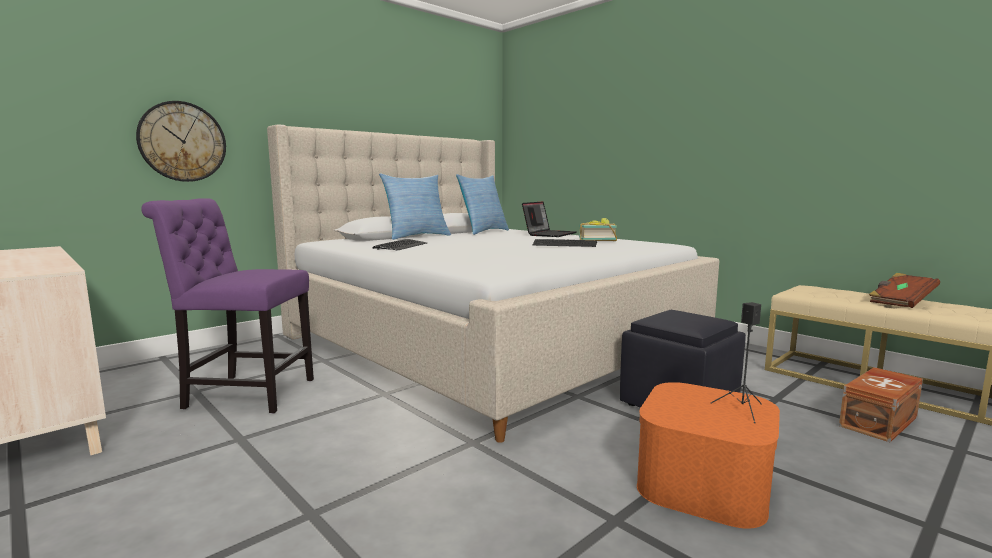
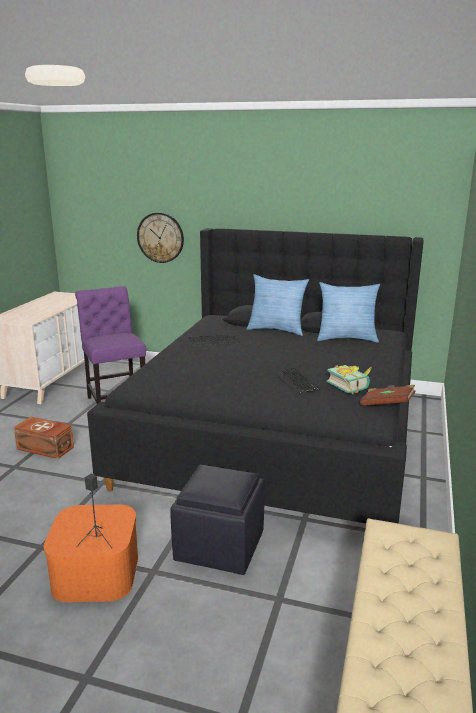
camera: 60 degrees right, 10 degrees up
(487, 341) = (277, 435): beige bed -> black bed
(549, 234) = (369, 362): laptop -> none
(880, 421) = (273, 669): brown storage box -> brown storage box (45, 448)
(900, 302) = (409, 602): brown book -> brown book (387, 405)

